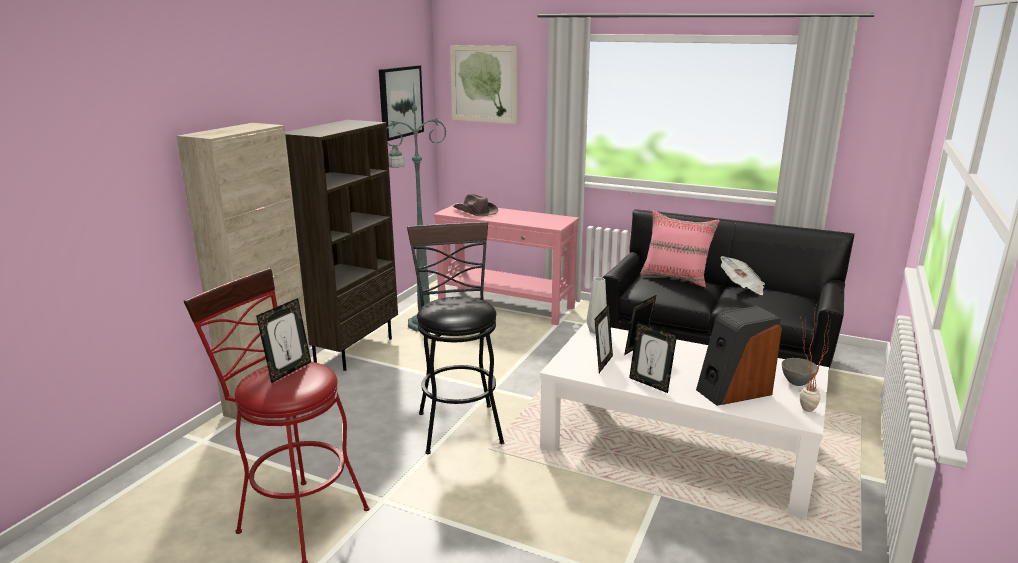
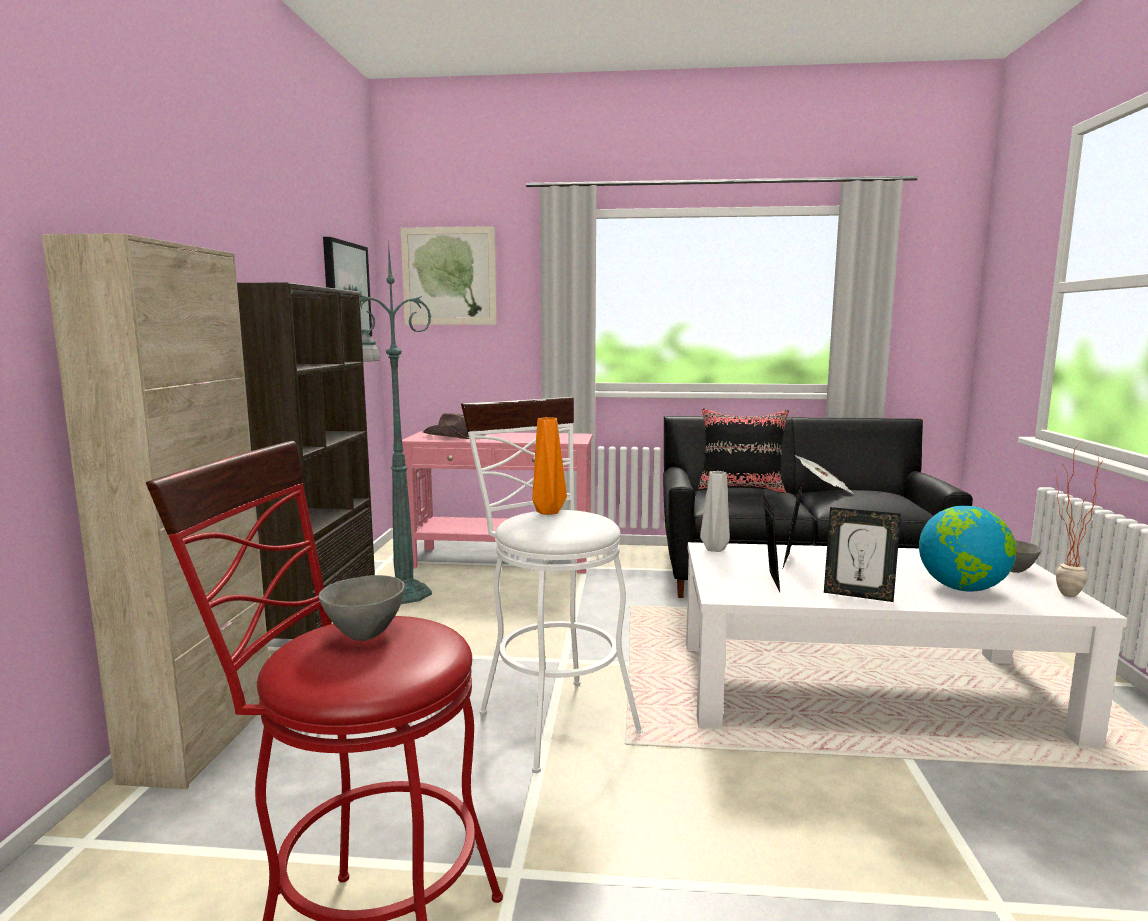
camera: 20 degrees left, 10 degrees down
(288, 371) = (364, 633): picture frame -> grey bowl
(458, 300) = (550, 512): none -> orange vase
(458, 423) = (551, 716): black stool -> white stool
(675, 277) = (741, 488): pink pillow -> black pillow
(733, 391) = (962, 588): speaker -> globe

